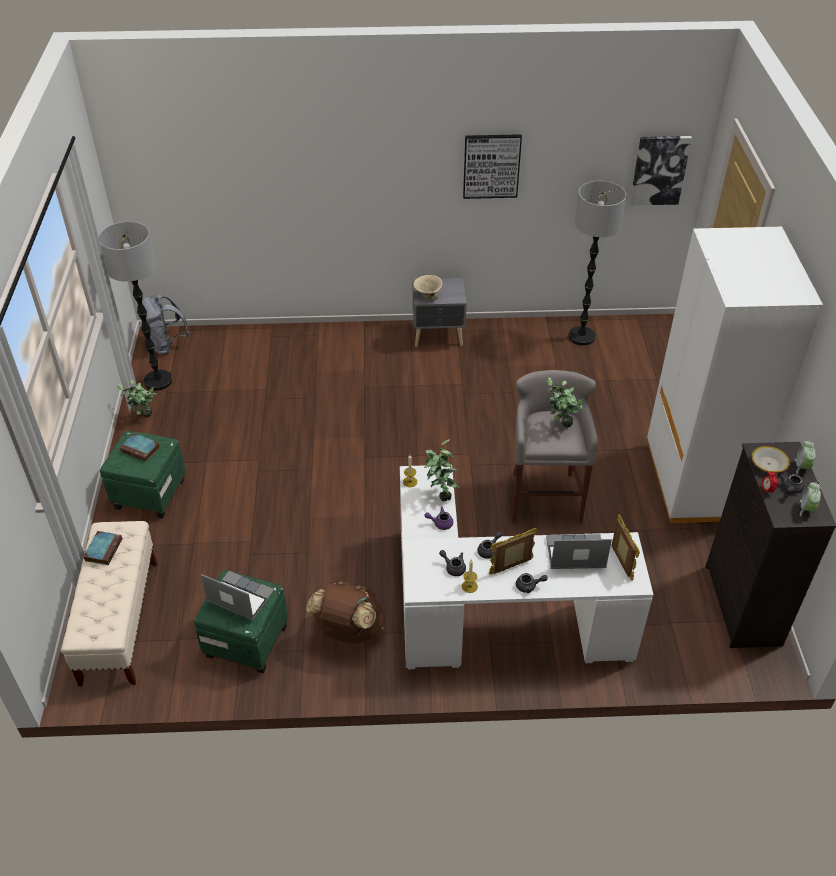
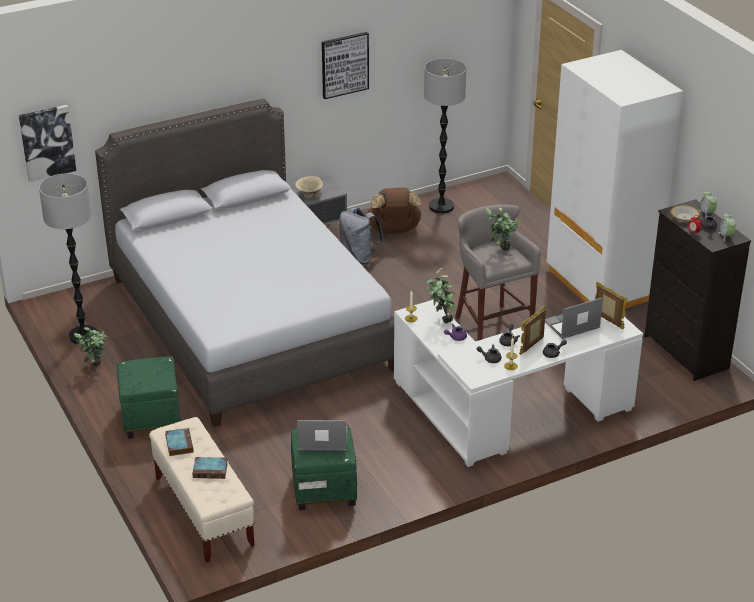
camera: 25 degrees left, 10 degrees down
(141, 449) = (147, 370): book -> book (211, 470)
(167, 345) = (66, 306): grey backpack -> grey backpack (359, 257)
(311, 414) = (249, 323): none -> grey bed
(349, 631) = (403, 458): brown backpack -> brown backpack (394, 231)
(659, 170) = (478, 41): picture -> picture (47, 142)

